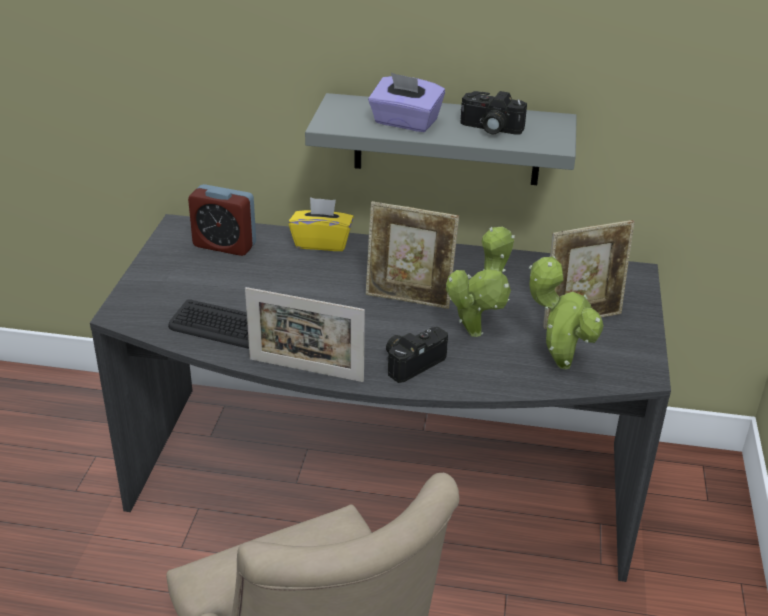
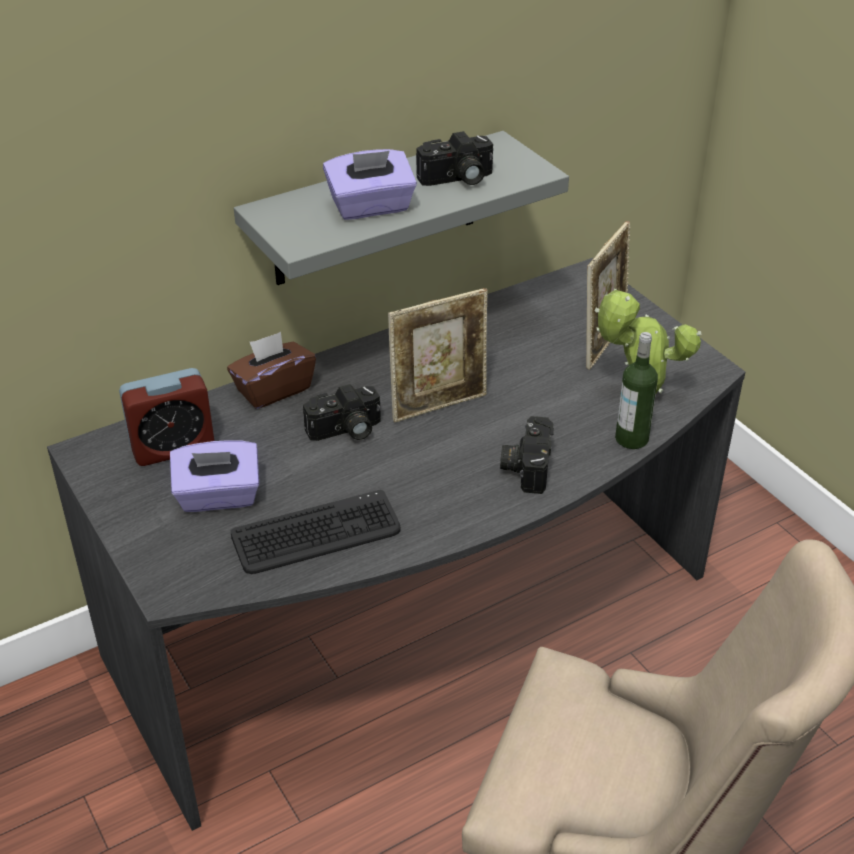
camera: 40 degrees left, 5 degrees up
(210, 282) = (218, 497): none -> purple tissue box
(306, 370) = (446, 532): picture frame -> none
(322, 242) = (273, 389): yellow tissue box -> brown tissue box
(330, 285) = (345, 431): none -> camera
(477, 330) = (537, 402): potted plant -> none
(511, 385) = (631, 439): none -> bottle

